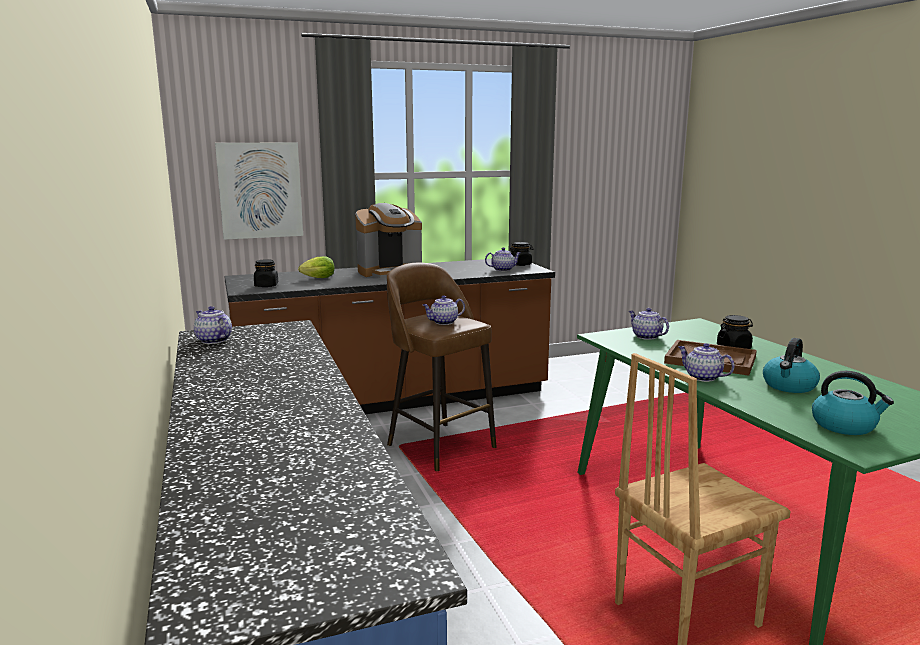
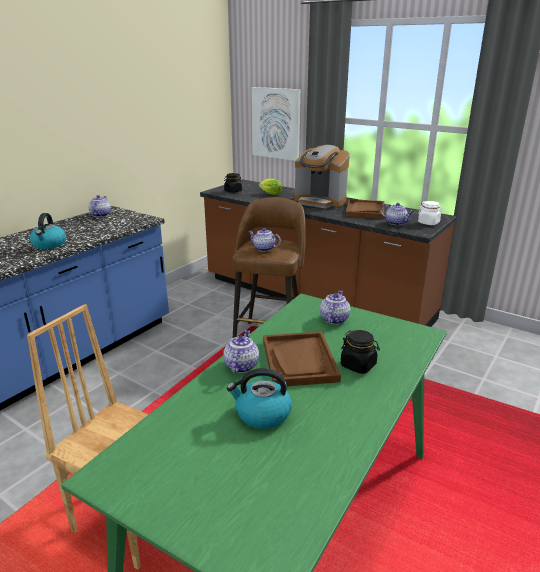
camera: 55 degrees right, 10 degrees up
(450, 268) = (365, 210): none -> brown tray
(520, 264) = (428, 223): black jar -> white jar
(844, 425) = (167, 461): kettle -> kettle (49, 244)

